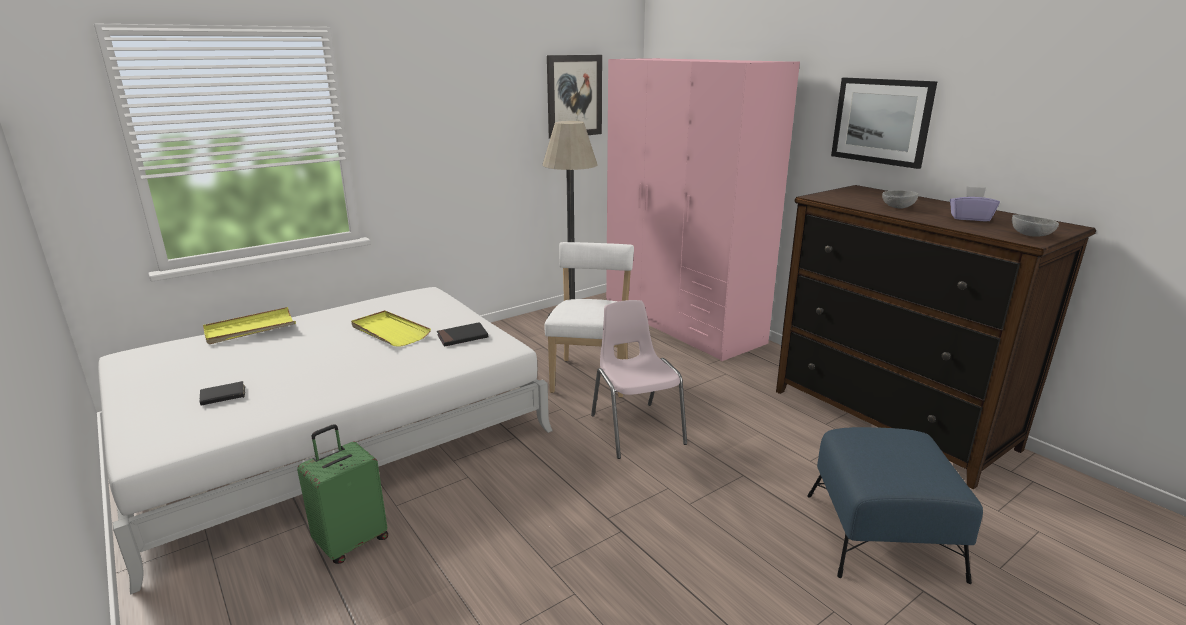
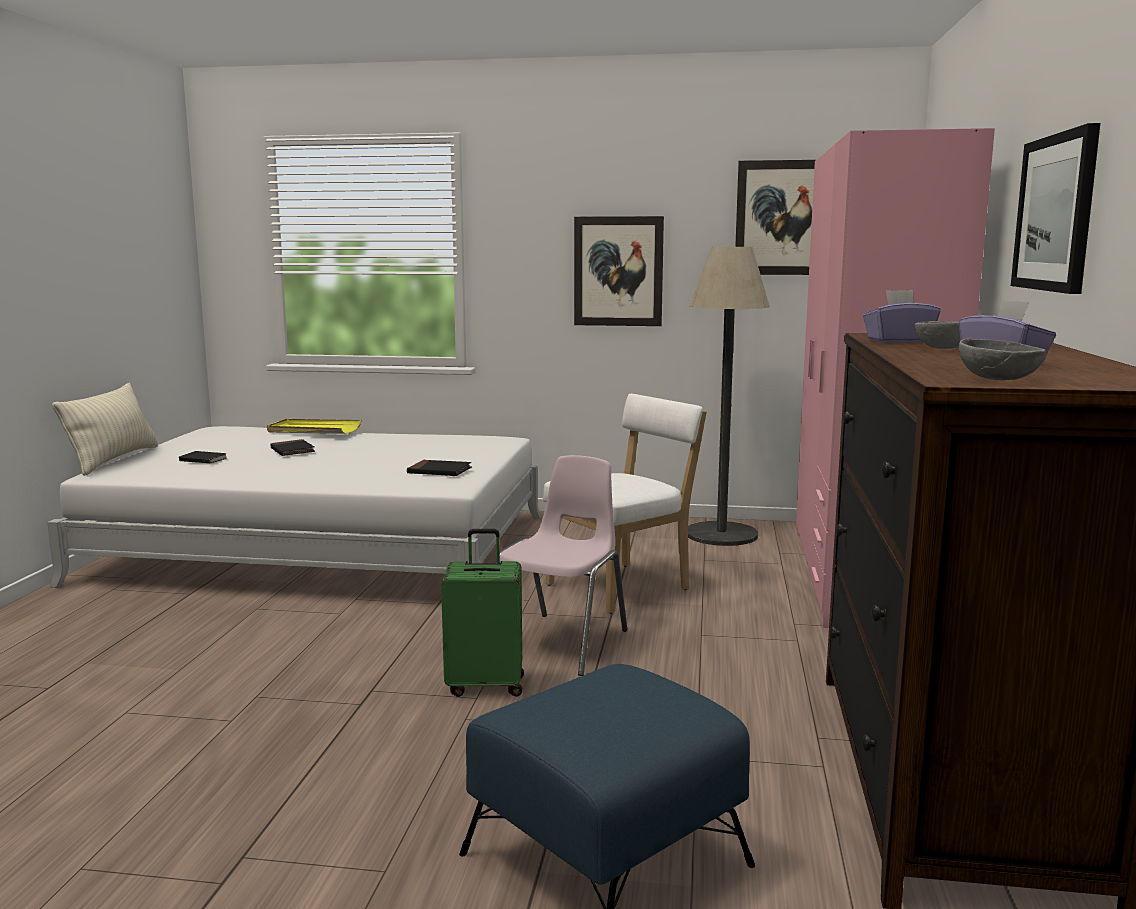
camera: 45 degrees right, 10 degrees down
(109, 432) = (113, 460): none -> beige pillow
(292, 357) = (292, 451): none -> black book
(351, 542) = (188, 616): green suitcase -> green suitcase (486, 685)
(389, 331) = (395, 454): yellow tray -> none
(473, 143) = (618, 271): none -> picture
(854, 202) = (898, 341): none -> purple tissue box

